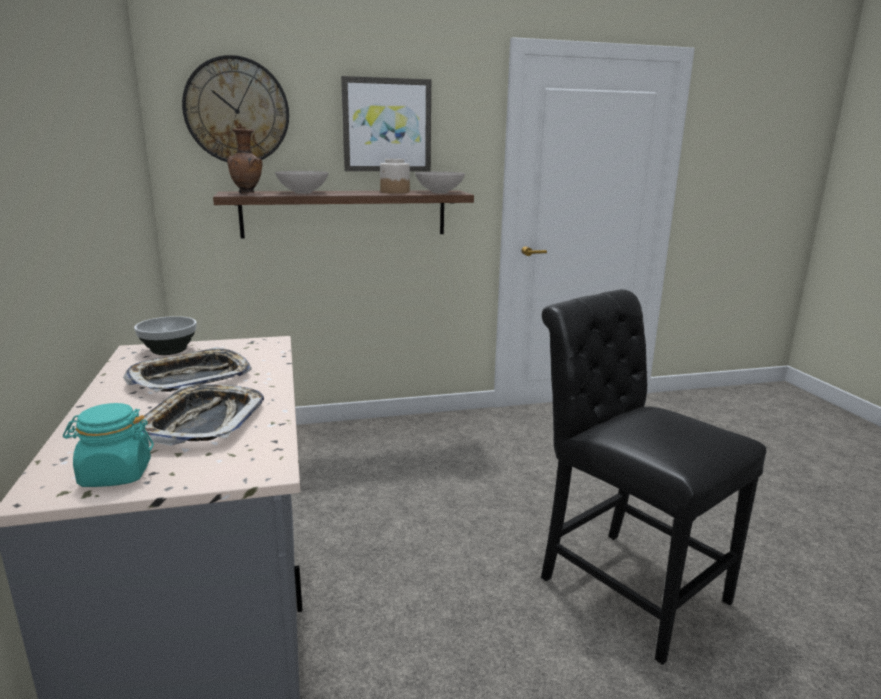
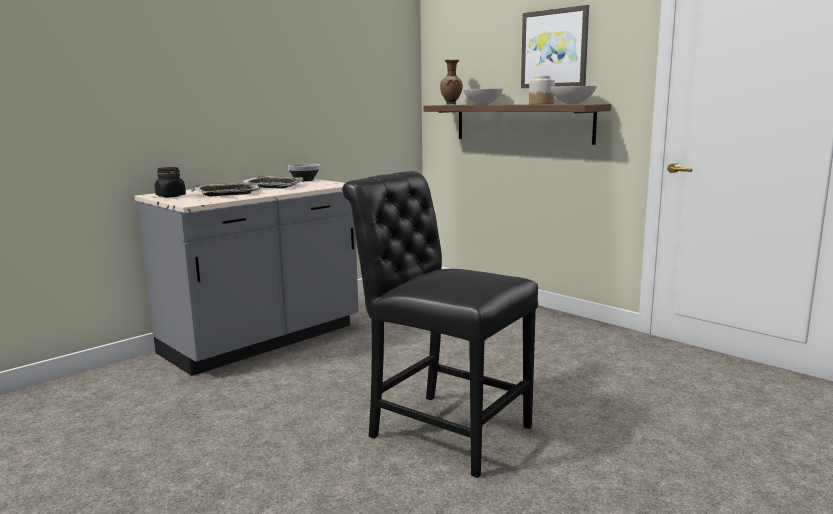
camera: 60 degrees right, 5 degrees down
(115, 475) = (170, 196): turquoise jar -> black jar
(237, 111) = (463, 48): wall clock -> none
(625, 583) = (443, 428): black chair -> black chair turned 75 degrees counterclockwise

